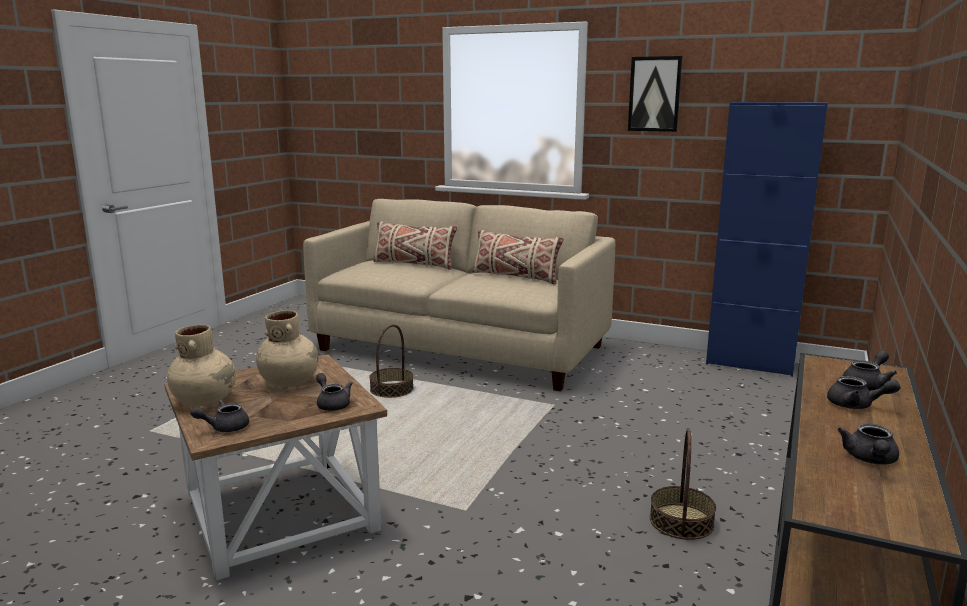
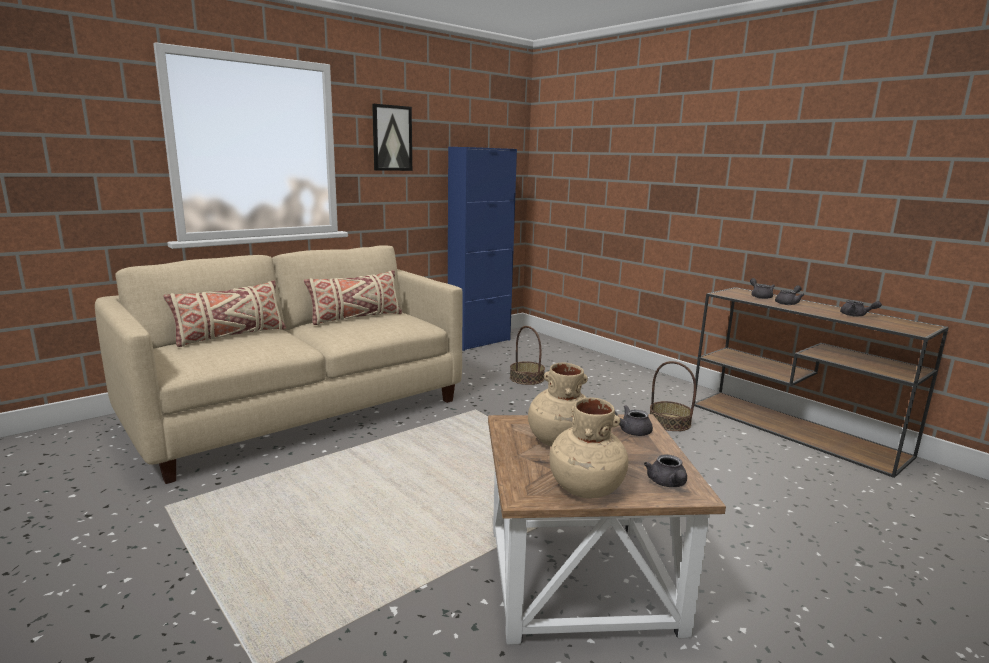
camera: 65 degrees left, 0 degrees up
(391, 389) = (354, 465): basket -> basket (526, 378)

